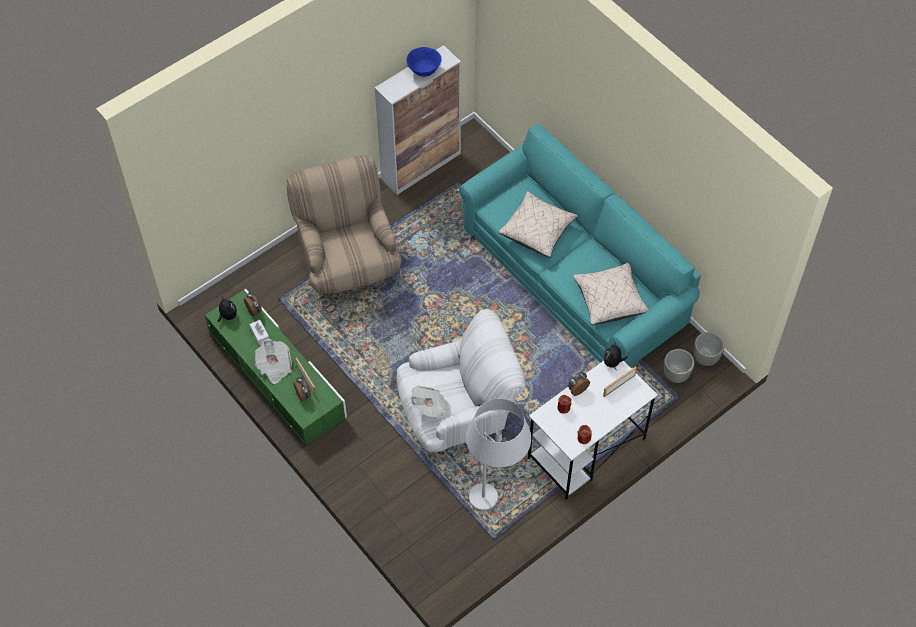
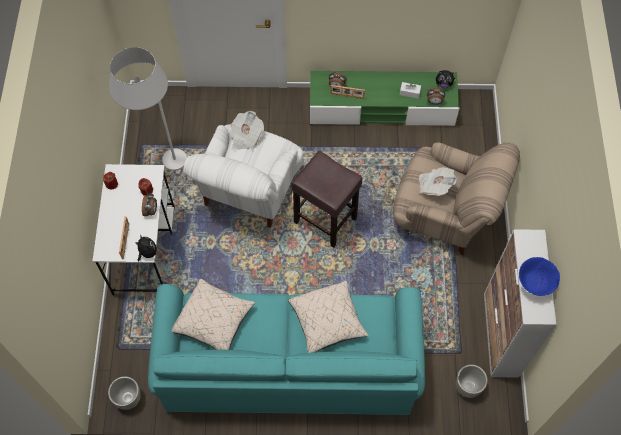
camera: 130 degrees right, 5 degrees up
(274, 366) = (375, 85): newspaper -> newspaper (435, 185)
(431, 337) = (326, 220): none -> brown stool
(676, 374) = (137, 363): grey planter -> grey planter (468, 387)

